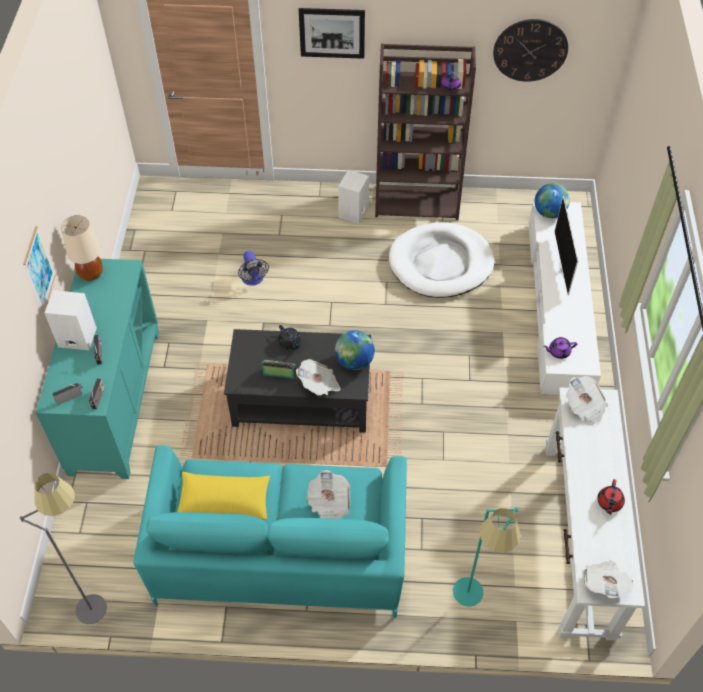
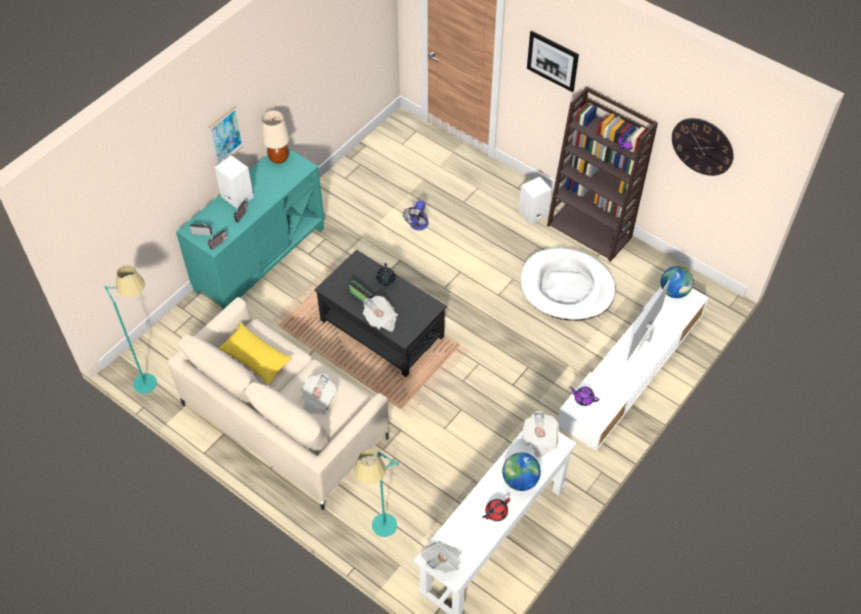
camera: 35 degrees right, 0 degrees up
(94, 595) = (153, 376): grey floor lamp -> turquoise floor lamp
(280, 552) = (284, 421): turquoise sofa -> beige sofa
(354, 361) = (418, 318): globe -> globe (520, 480)

